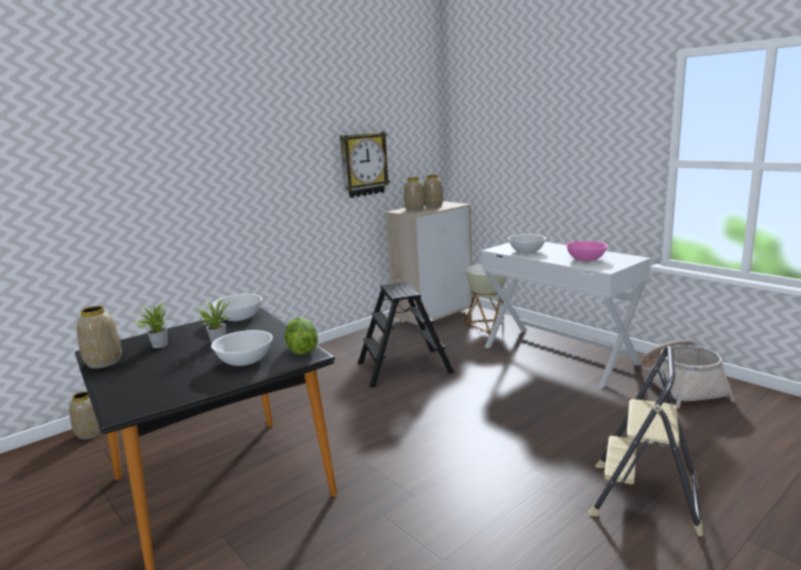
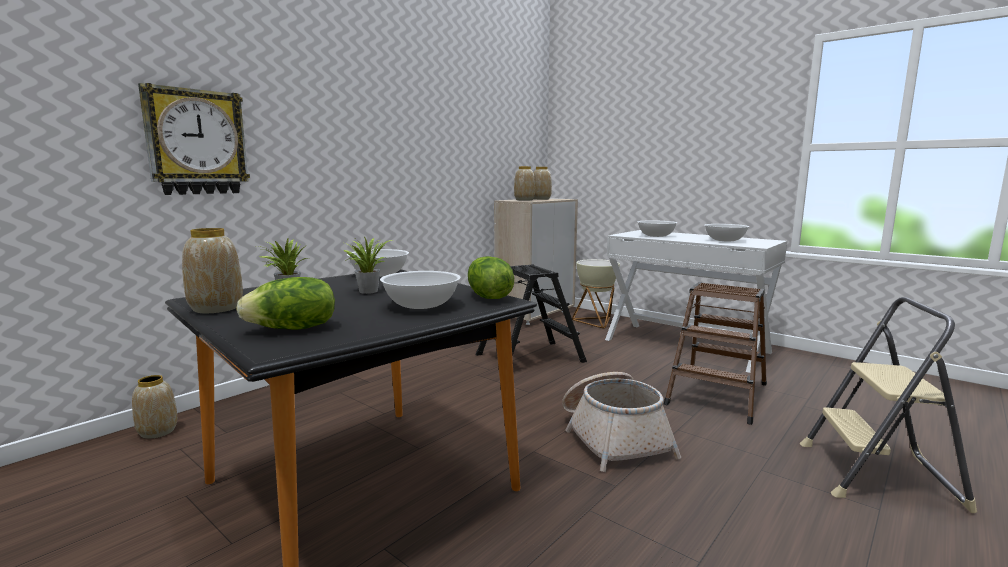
camera: 10 degrees left, 5 degrees down
(143, 387) = (293, 329): none -> lettuce
(363, 164) = (476, 148): wall clock -> wall clock (196, 142)
(555, 410) = (717, 393): none -> brown step ladder
(586, 259) = (725, 240): pink bowl -> white bowl
(681, 386) = (826, 370): basket -> basket (613, 437)

